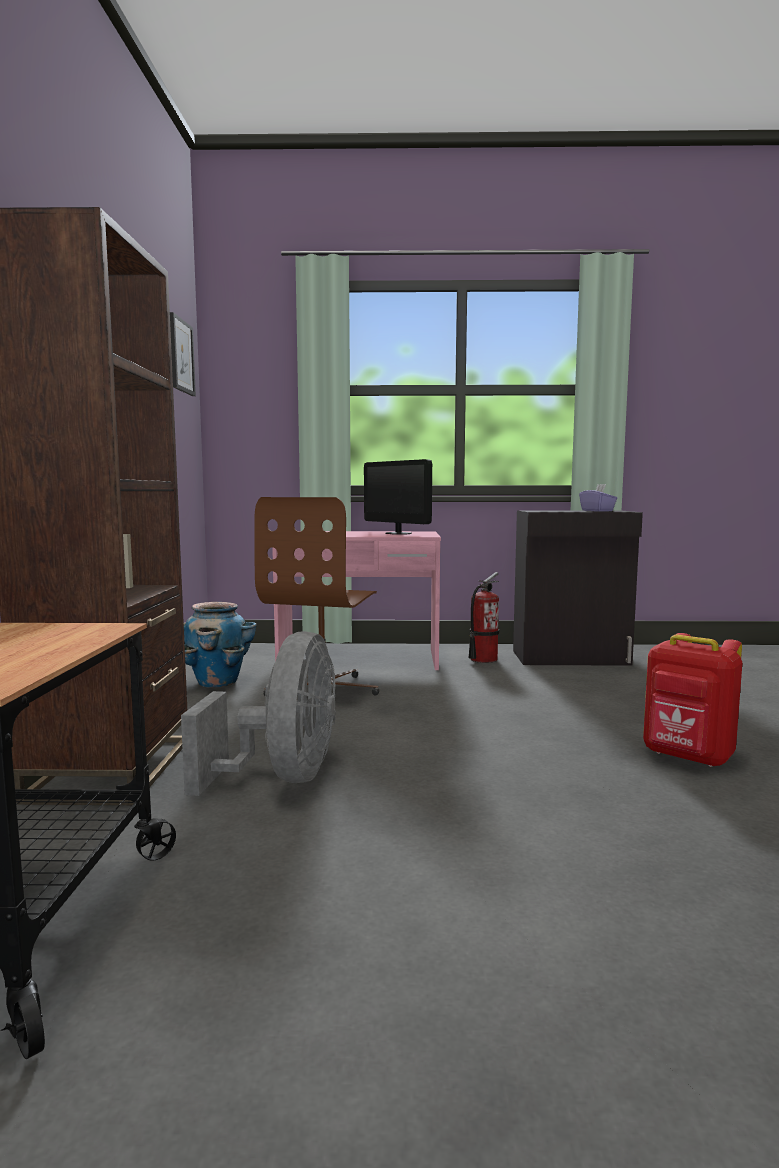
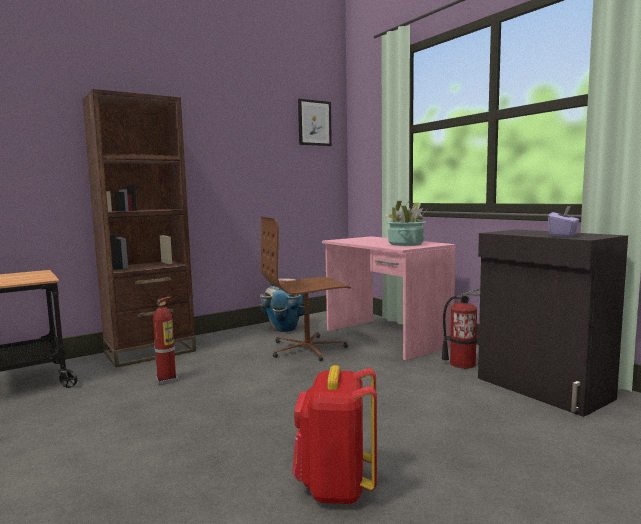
camera: 55 degrees right, 0 degrees up
(283, 777) = (167, 380): grey fan -> fire extinguisher
(398, 533) = (406, 244): monitor -> potted plant

